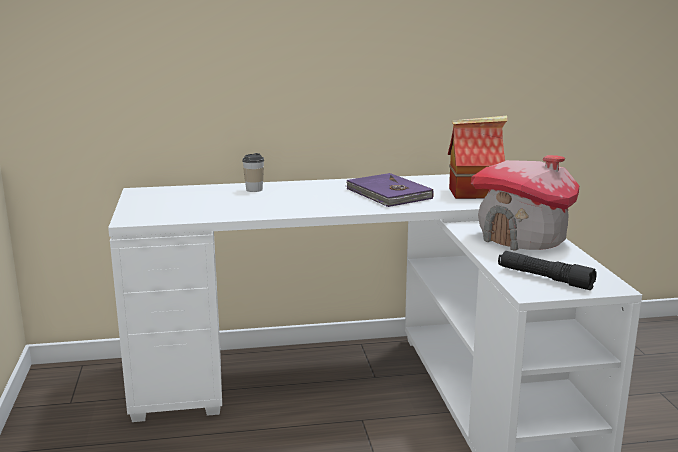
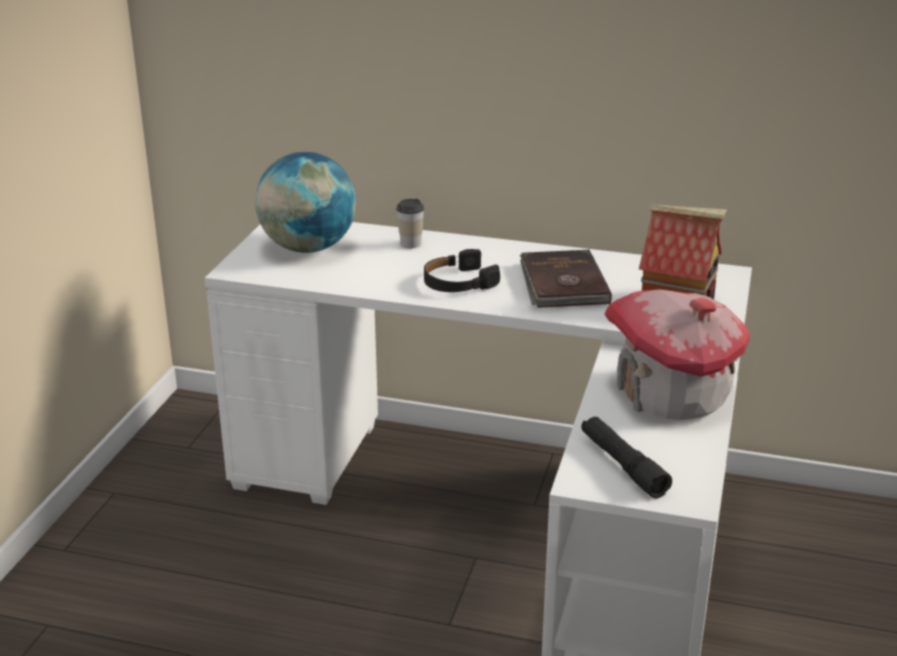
camera: 25 degrees right, 10 degrees up
(177, 201) = (308, 248): none -> globe
(315, 203) = (458, 282): none -> black headphones
(388, 194) = (562, 284): purple book -> brown book

